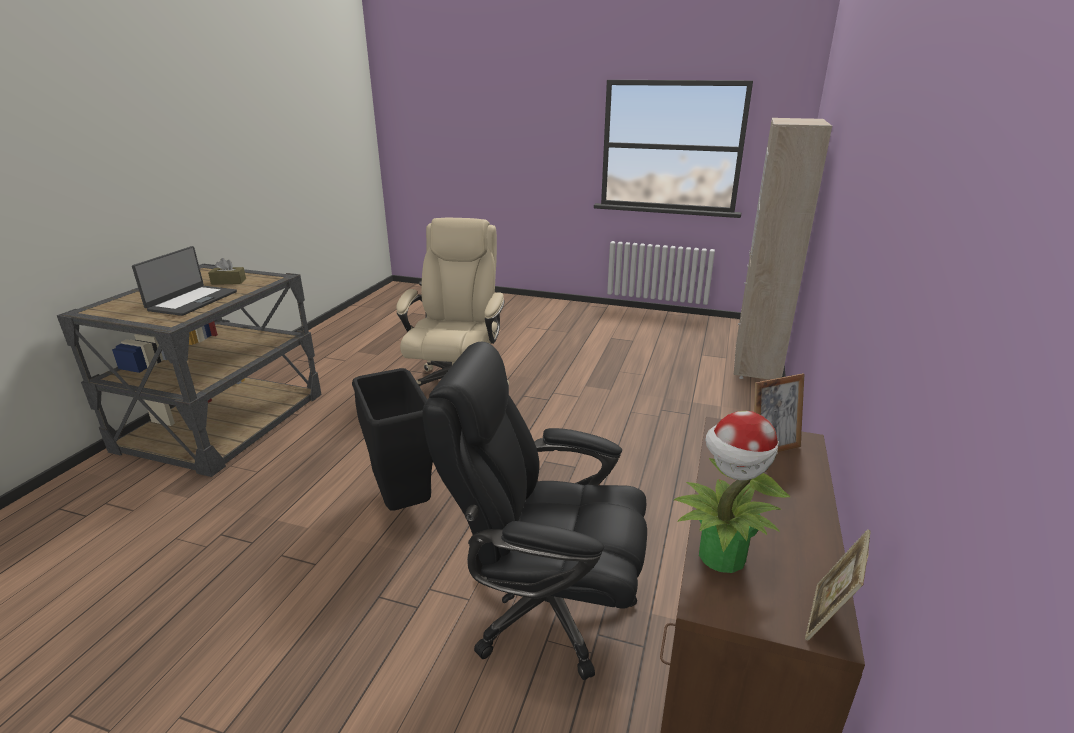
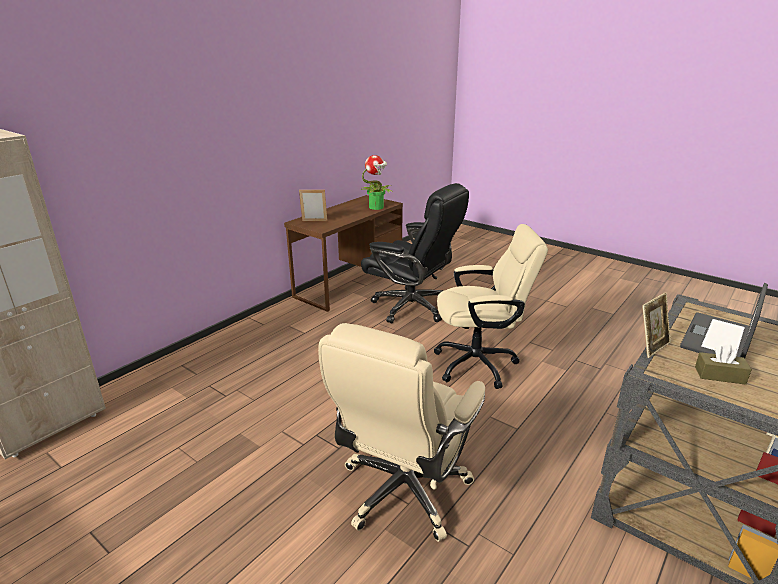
camera: 160 degrees left, 0 degrees up
(402, 501) = (479, 364): black trash can -> beige office chair
(828, 618) = (364, 198): picture frame -> picture frame (651, 346)

